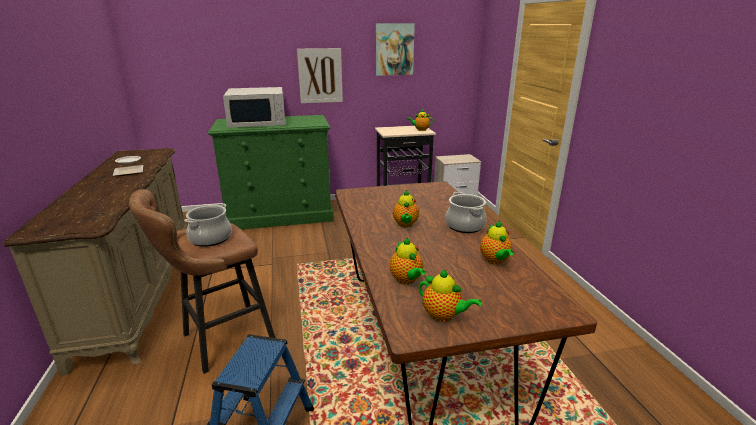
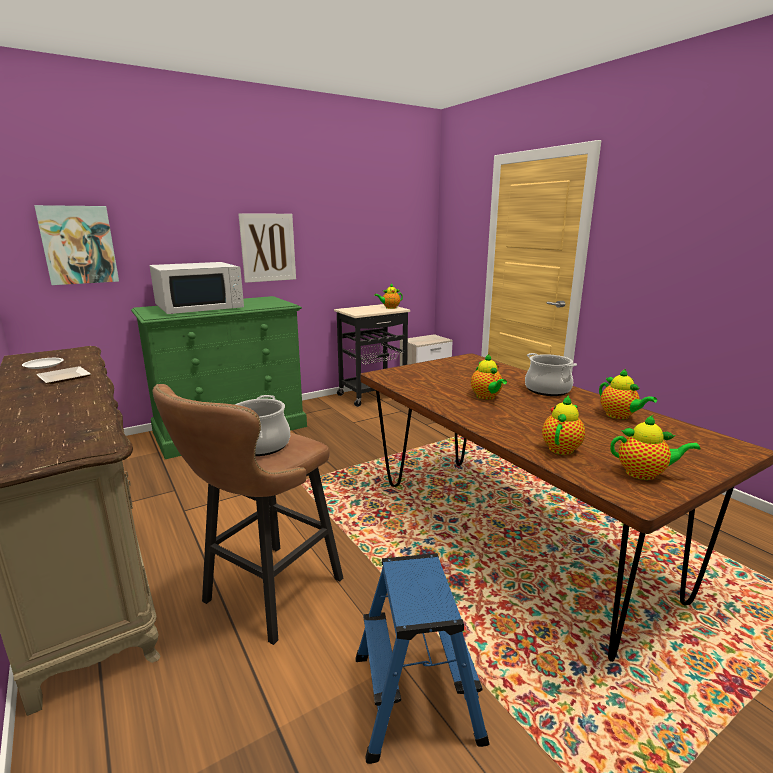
camera: 20 degrees left, 5 degrees down
(394, 49) = (351, 216): picture -> picture (78, 245)
(407, 280) = (562, 448): teapot -> teapot turned 105 degrees counterclockwise

